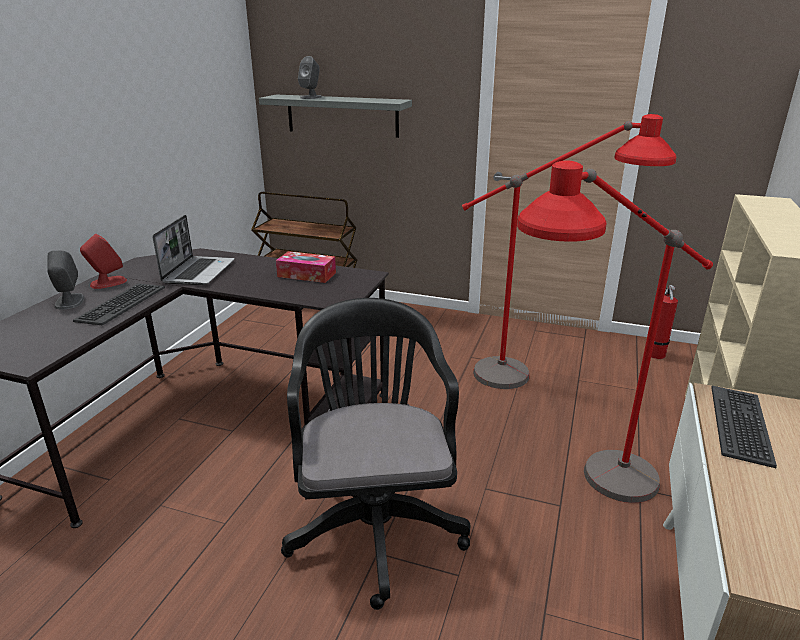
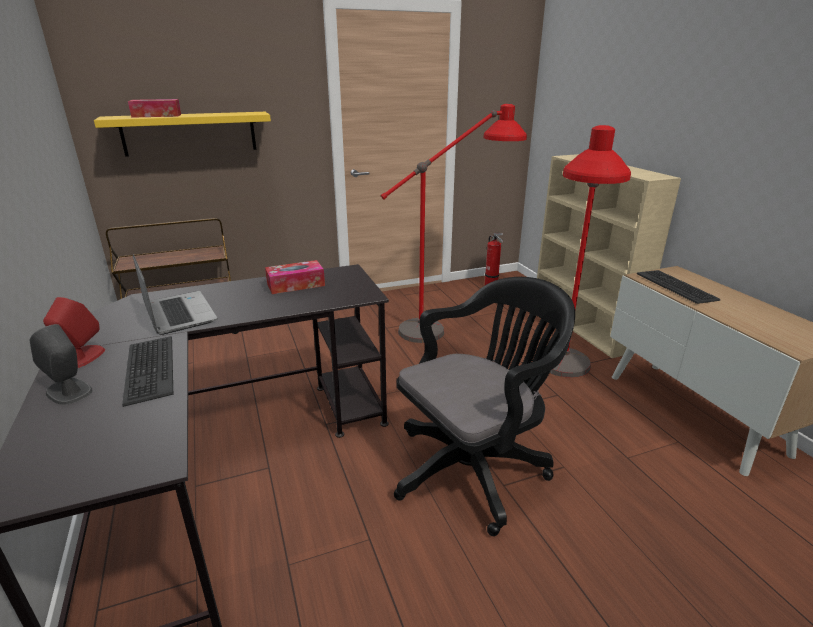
camera: 40 degrees left, 0 degrees up
(311, 97) = (157, 115): grey speaker -> tissue box
(342, 115) = (190, 133): grey shelf -> yellow shelf
(375, 522) = (475, 467): black office chair -> black office chair turned 105 degrees clockwise

